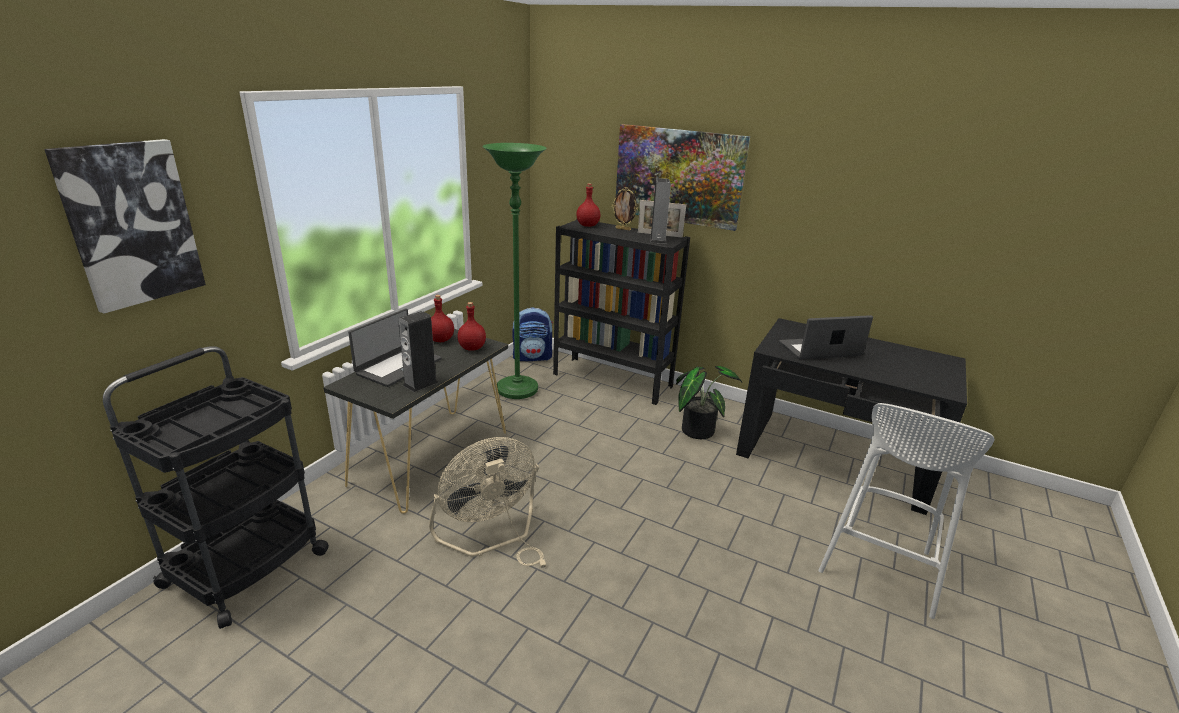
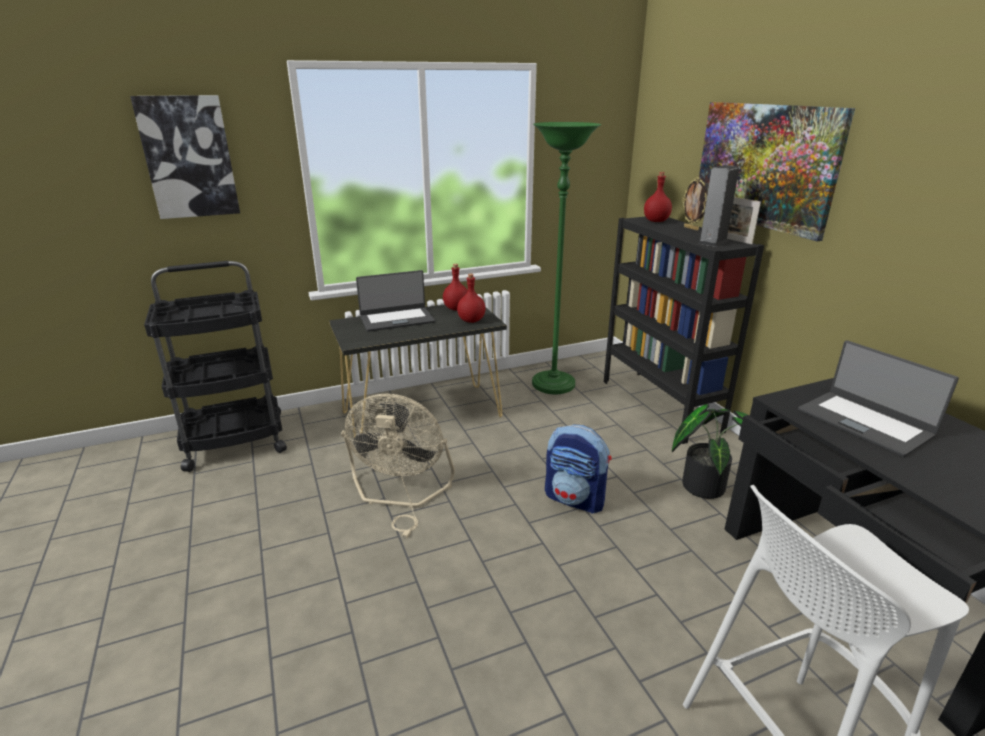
camera: 40 degrees right, 0 degrees up
(420, 383) = (392, 336): speaker -> none
(532, 357) = (600, 361): backpack -> backpack (575, 499)
(820, 350) = (864, 422): laptop -> laptop turned 150 degrees counterclockwise

